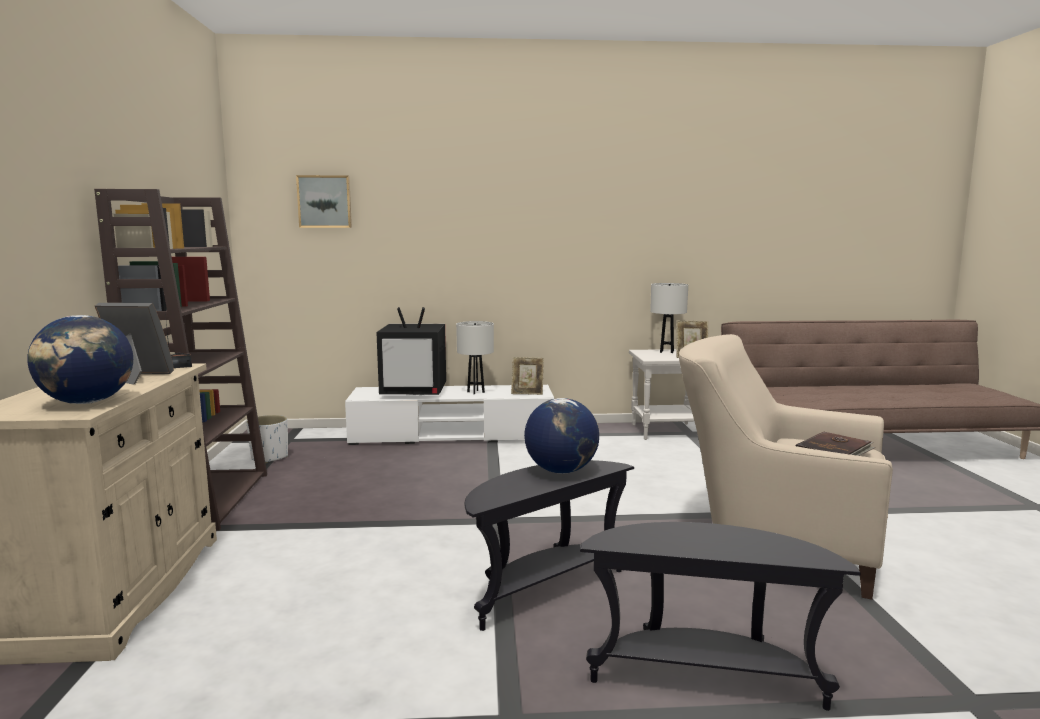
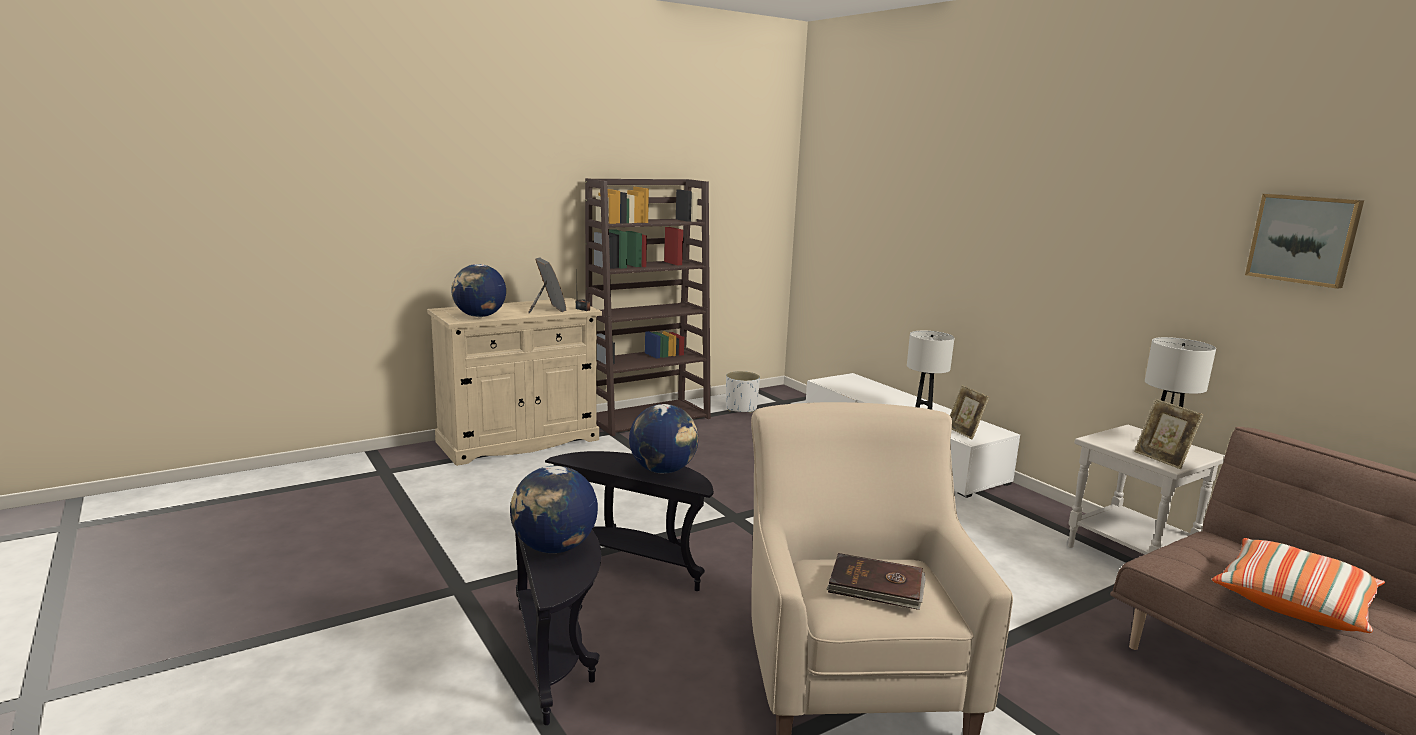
camera: 60 degrees right, 5 degrees up
(325, 202) = (856, 182): picture -> picture (1303, 239)
(415, 392) = (876, 393): television -> none
(724, 545) = (554, 548): none -> globe
(829, 396) = (1293, 602): none -> pillow

